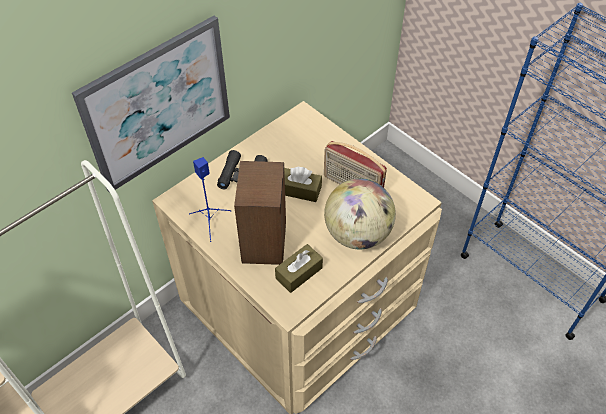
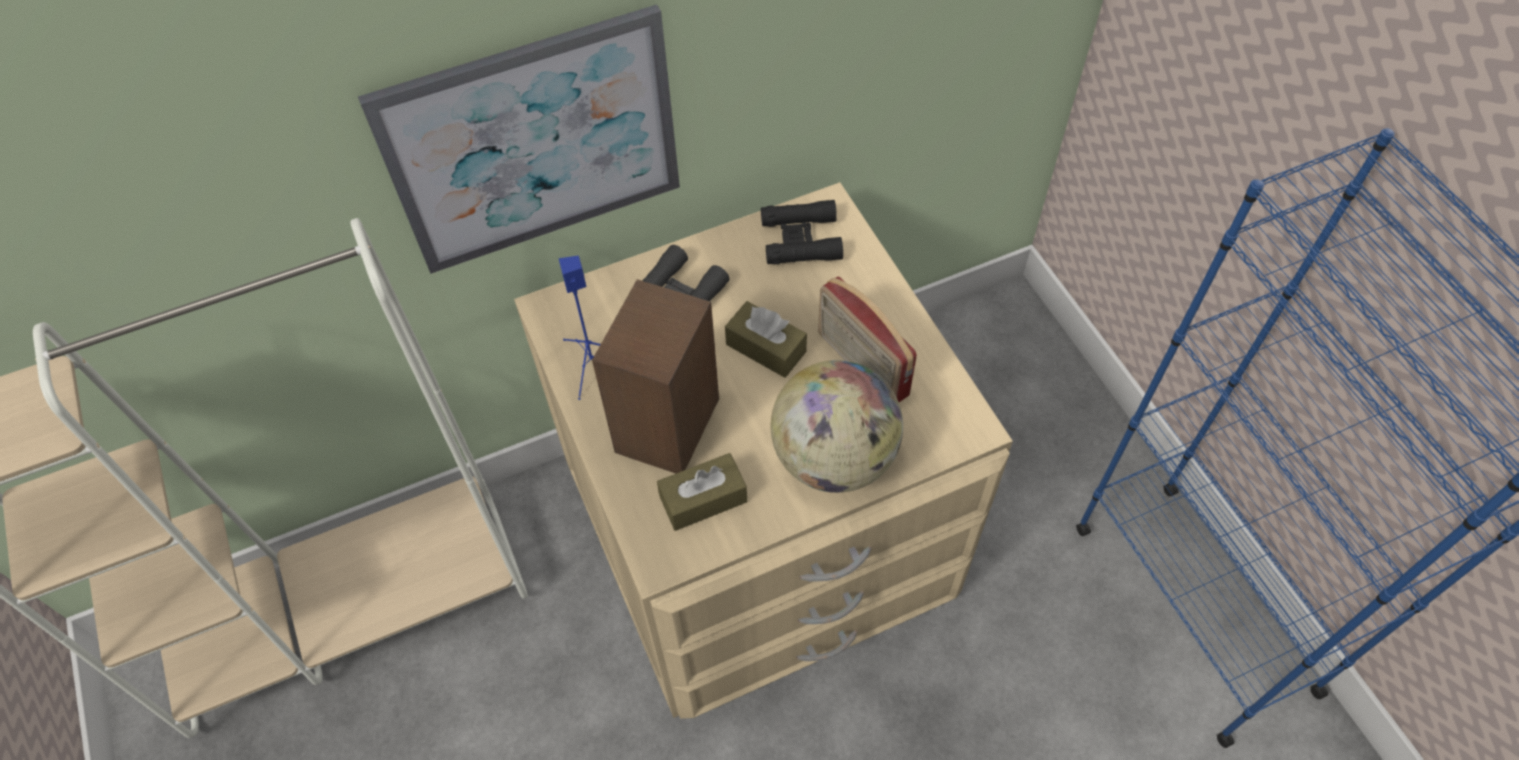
camera: 20 degrees right, 5 degrees up
(295, 133) = (801, 239): none -> black binoculars

